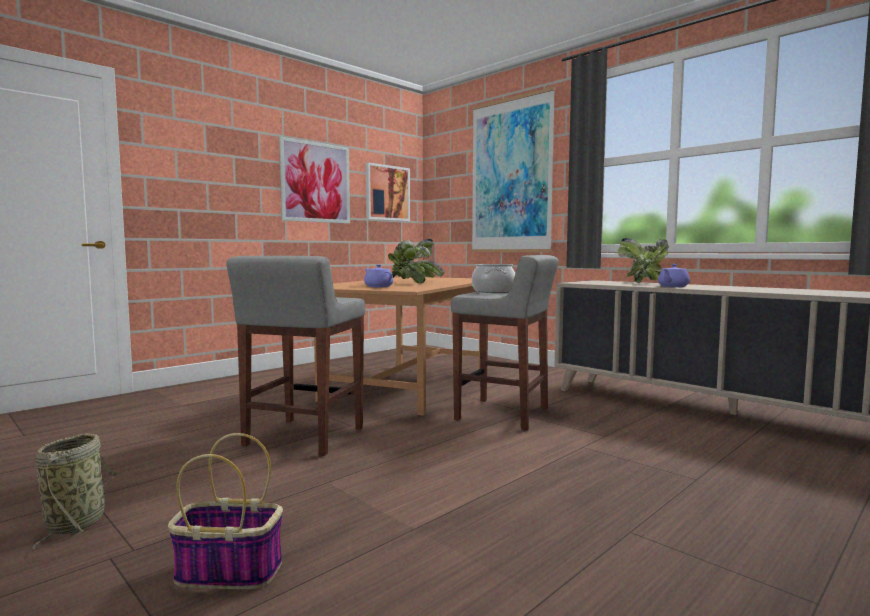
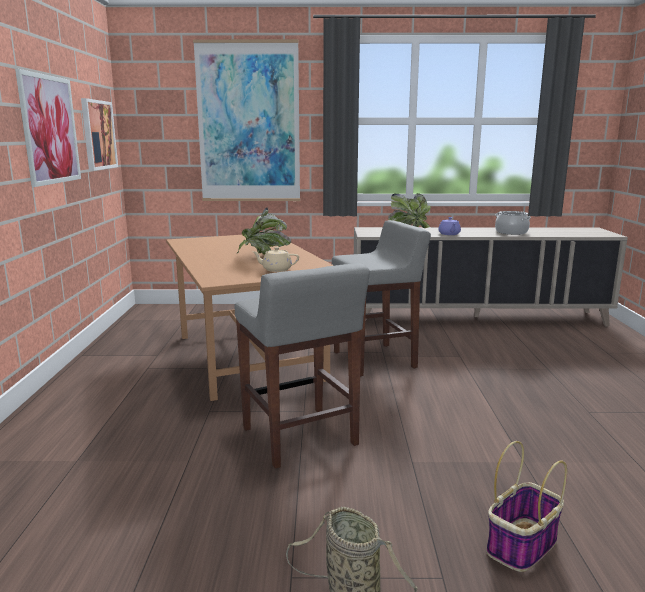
camera: 45 degrees left, 10 degrees up
(378, 287) = (276, 269): purple teapot -> beige teapot
(494, 291) = (360, 257): cooking pot -> cooking pot (511, 232)

